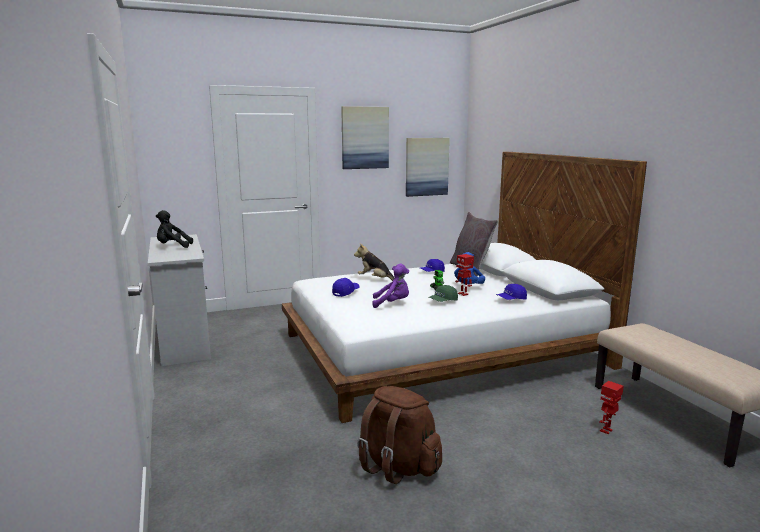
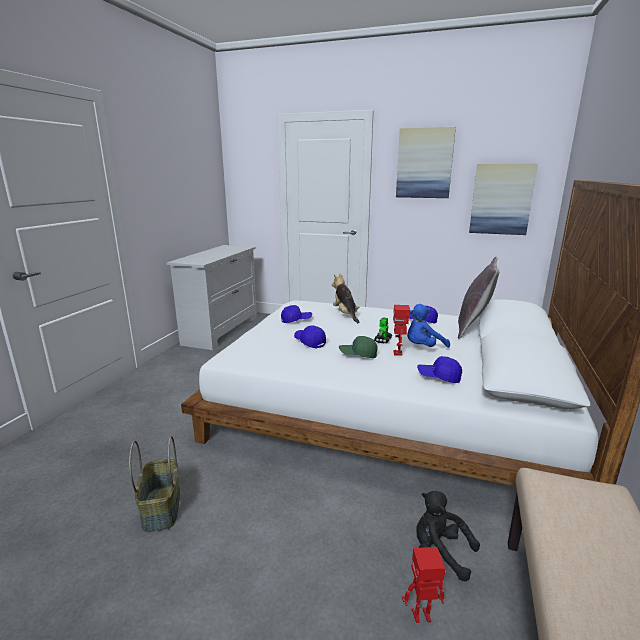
camera: 40 degrees right, 5 degrees up
(172, 247) = (213, 253): black plush toy -> black plush toy (440, 552)
(392, 303) = (309, 342): purple plush toy -> blue cap
(398, 466) = (160, 508): brown backpack -> basket

